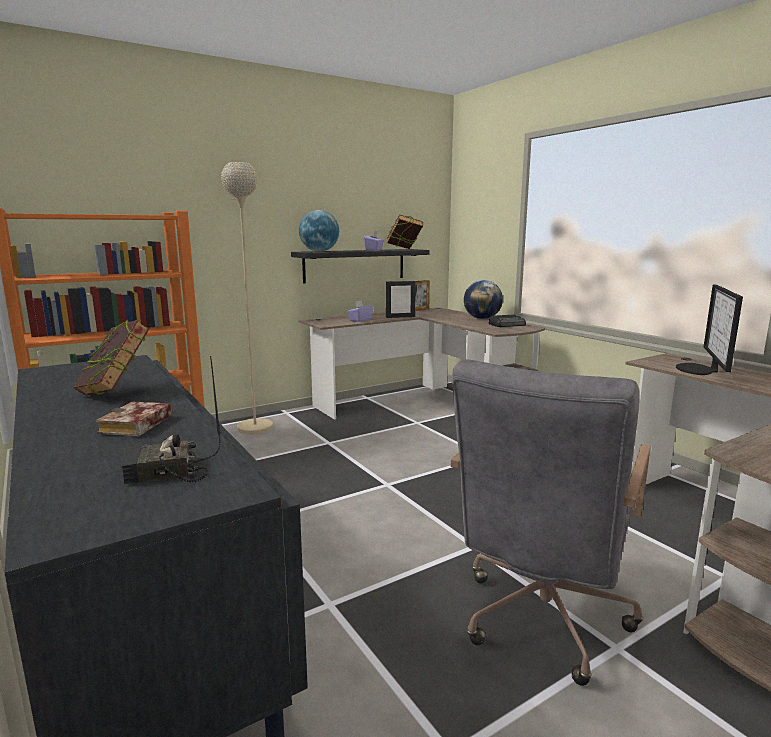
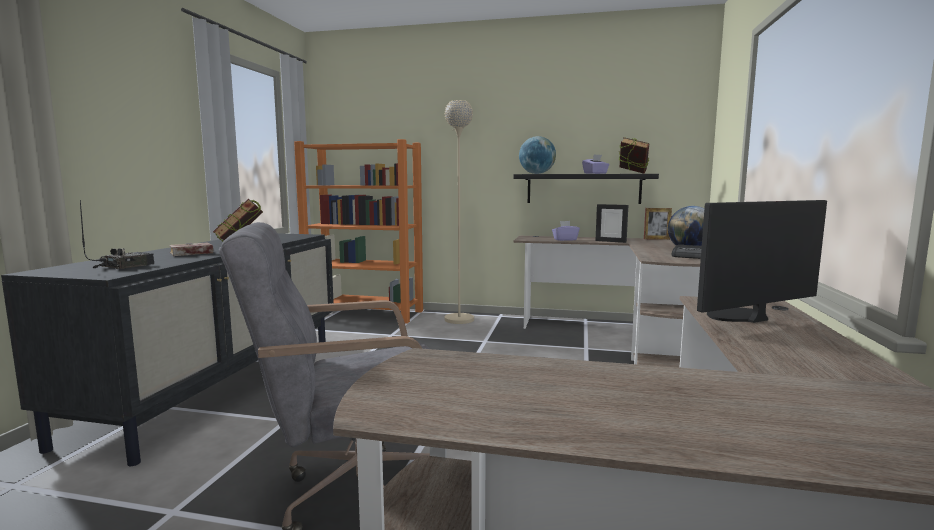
camera: 45 degrees right, 5 degrees down
(164, 473) = (124, 266): radio -> radio turned 90 degrees clockwise

